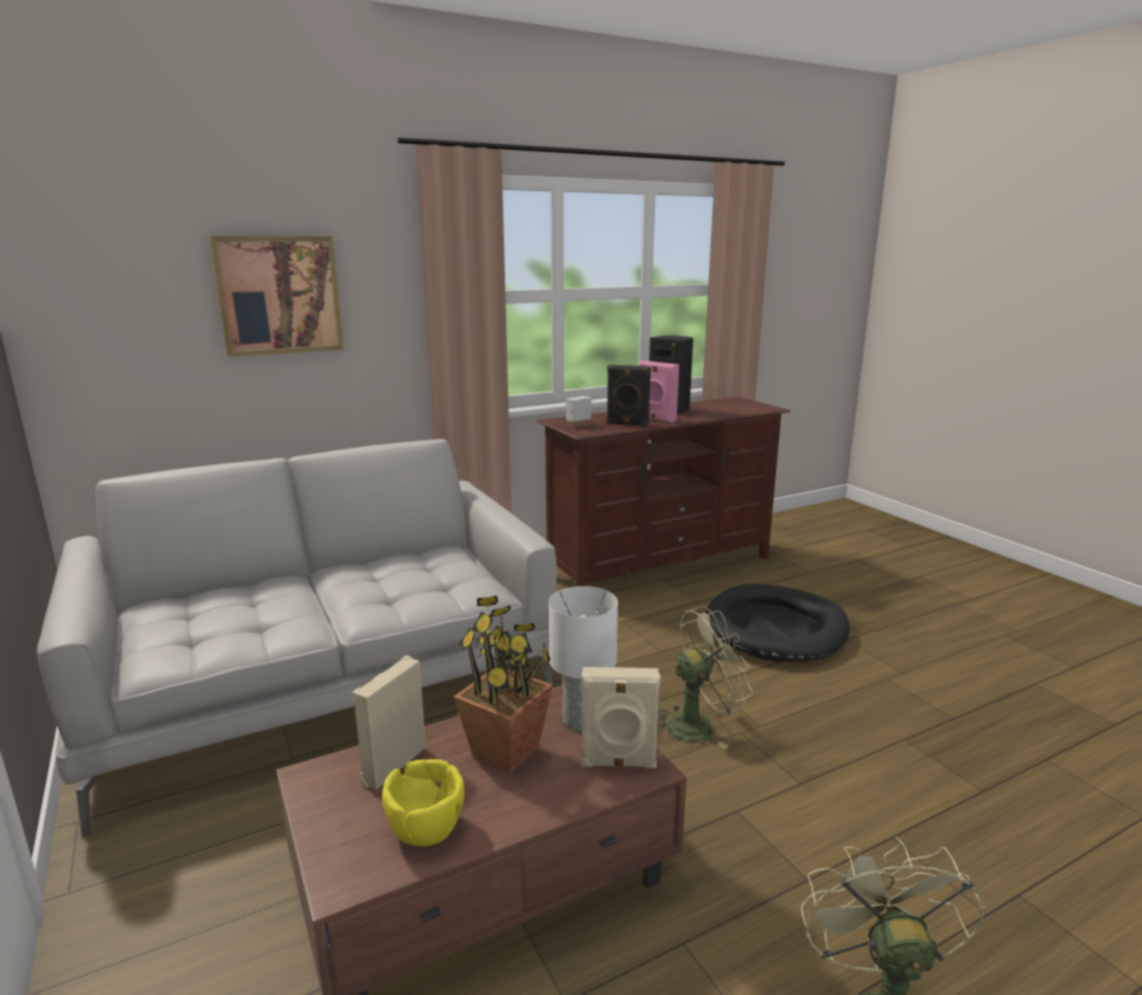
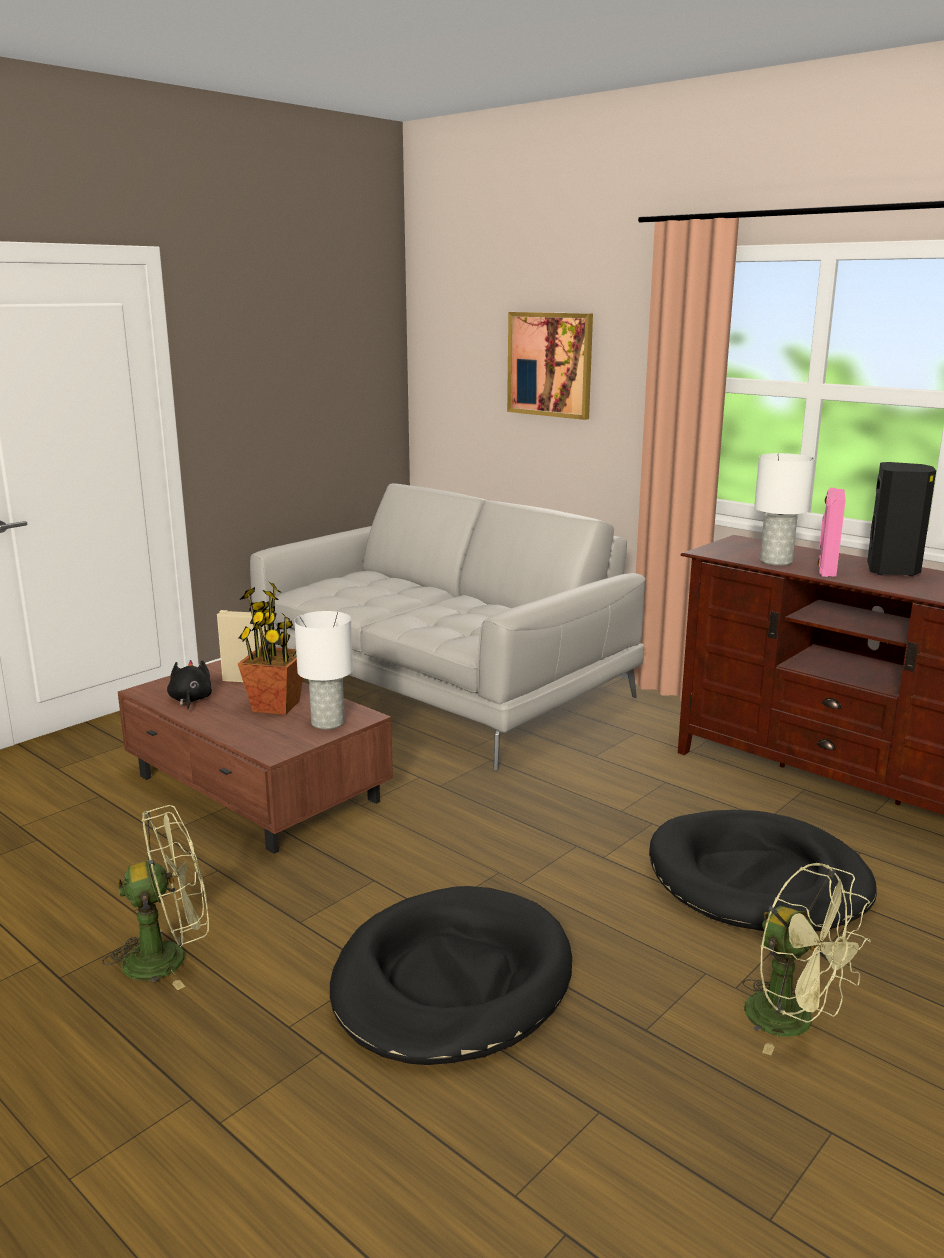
camera: 70 degrees right, 0 degrees up
(426, 830) = (190, 700): yellow bowl -> black plush toy
(575, 424) = (739, 546): potted plant -> none
(618, 763) = (276, 741): beige speaker -> none
(627, 424) = (777, 561): black speaker -> white table lamp
(699, 724) = (496, 848): green fan -> green fan (793, 1022)
(906, 794) = (451, 982): none -> black dog bed

